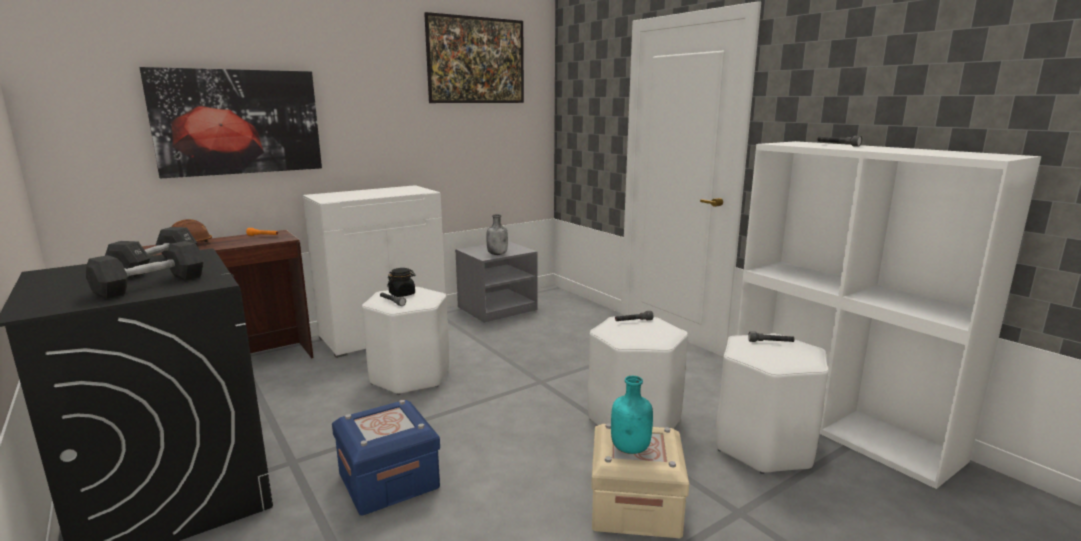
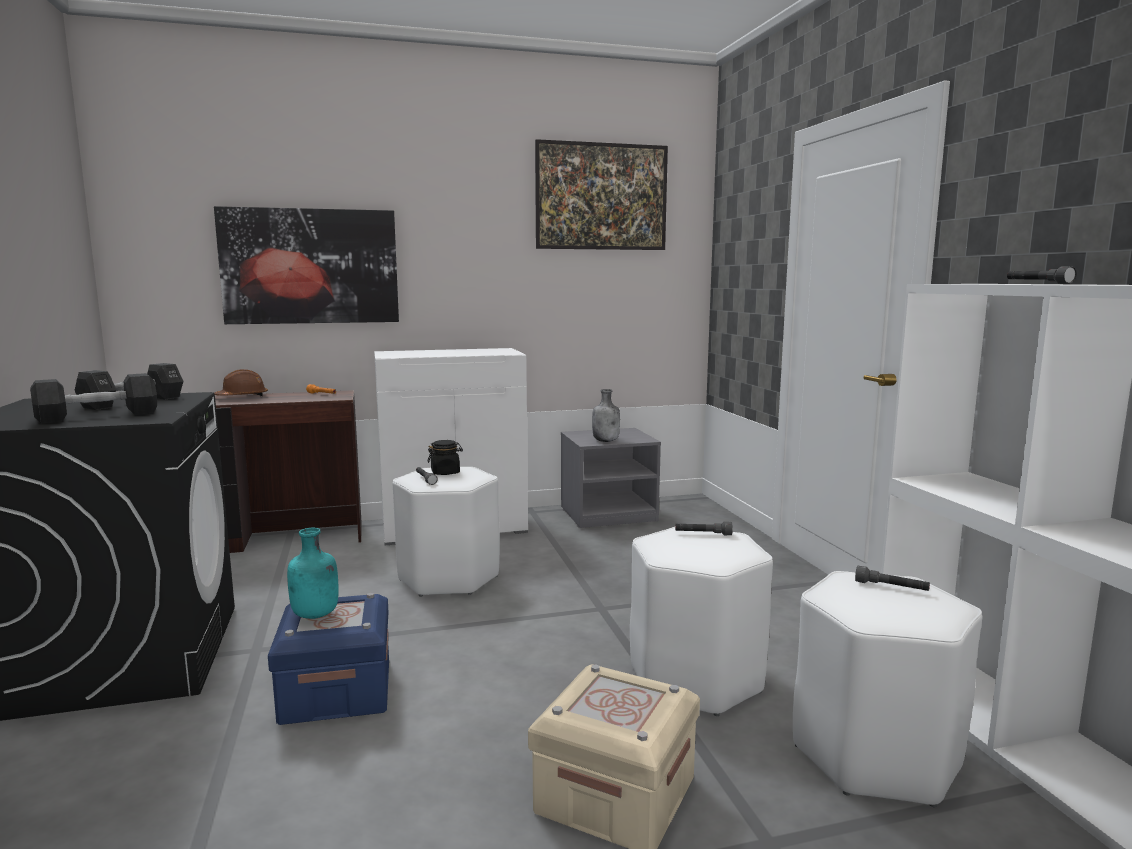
camera: 20 degrees right, 5 degrees down
(631, 448) = (602, 703): turquoise bottle -> turquoise bottle (316, 615)

